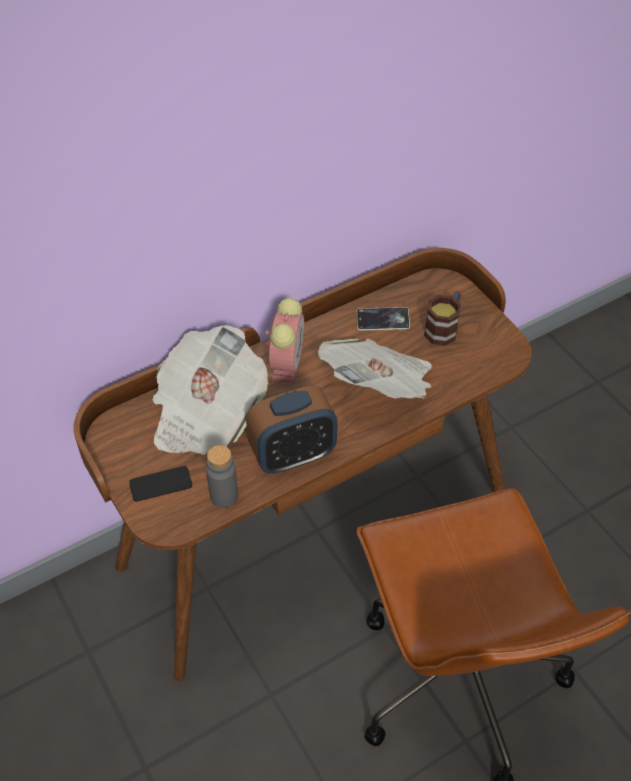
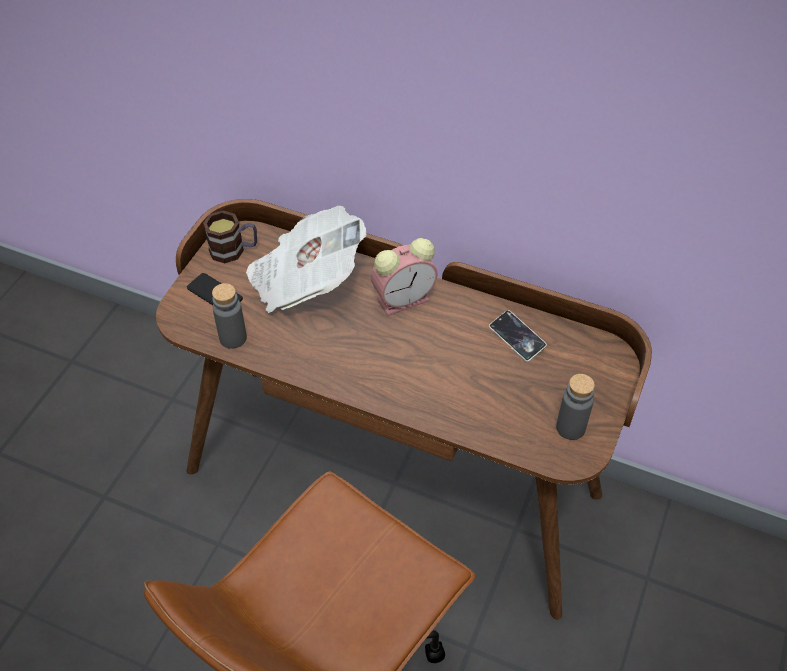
camera: 55 degrees right, 0 degrees up
(293, 455) = (309, 358): alarm clock -> none
(379, 387) = (436, 377): newspaper -> none
(444, 328) = (554, 388): mug -> mug (234, 250)
(484, 340) = (570, 428): none -> grey bottle

